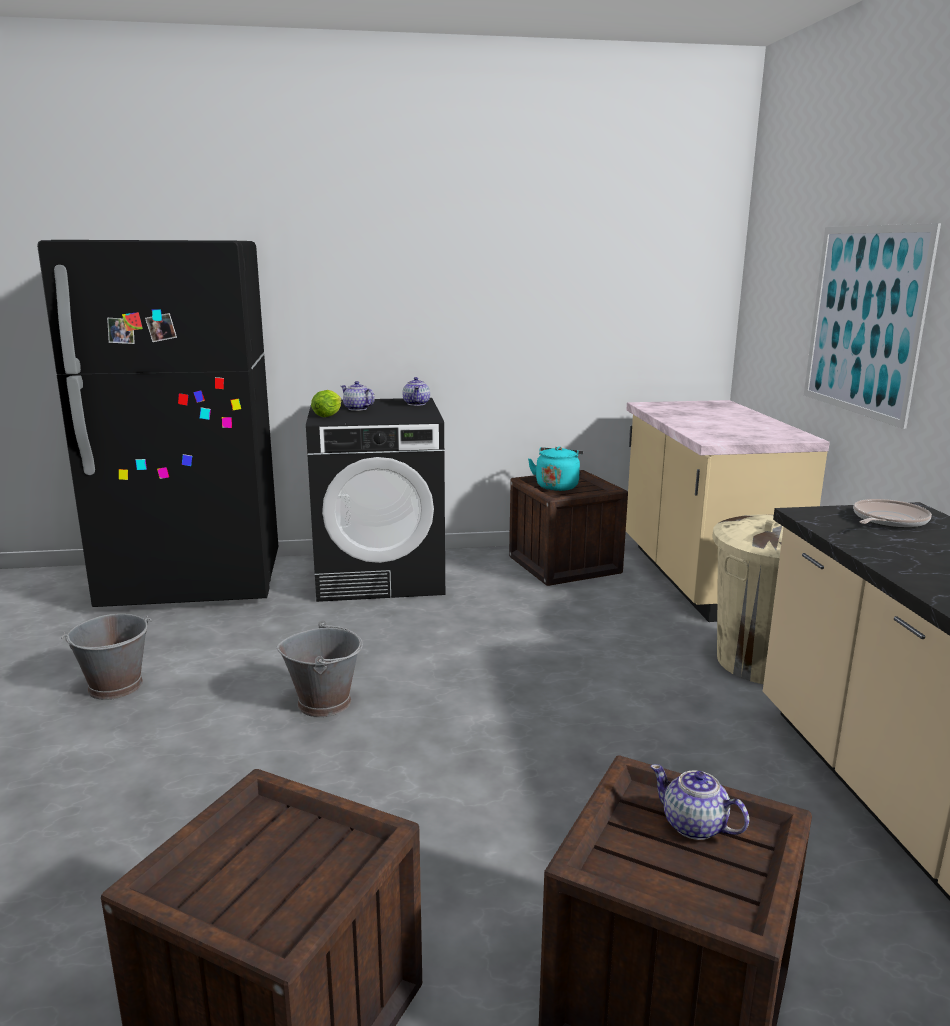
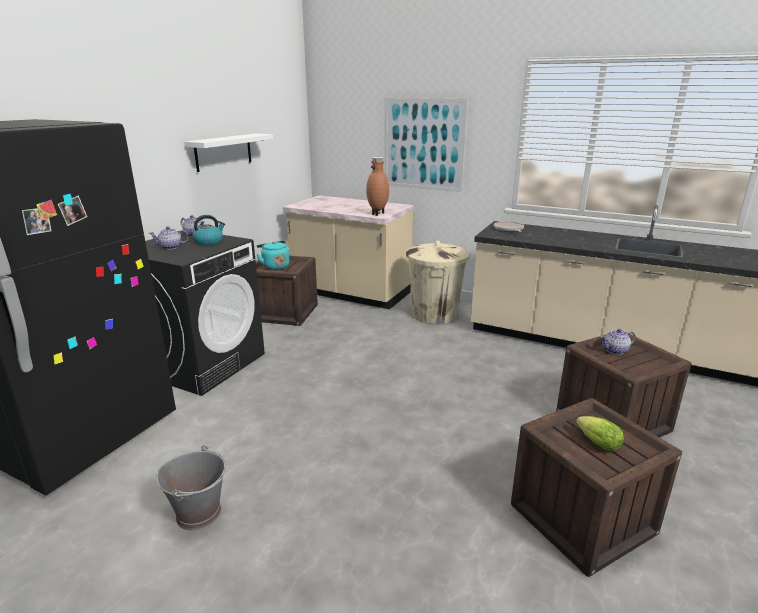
camera: 55 degrees left, 5 degrees up
(325, 702) = (333, 430): grey bucket -> none
(329, 415) = (171, 256): lettuce -> lettuce (595, 443)
(400, 413) = (209, 242): none -> kettle
(527, 303) = (223, 152): none -> white shelf
(715, 437) = (378, 214): none -> brown vase

